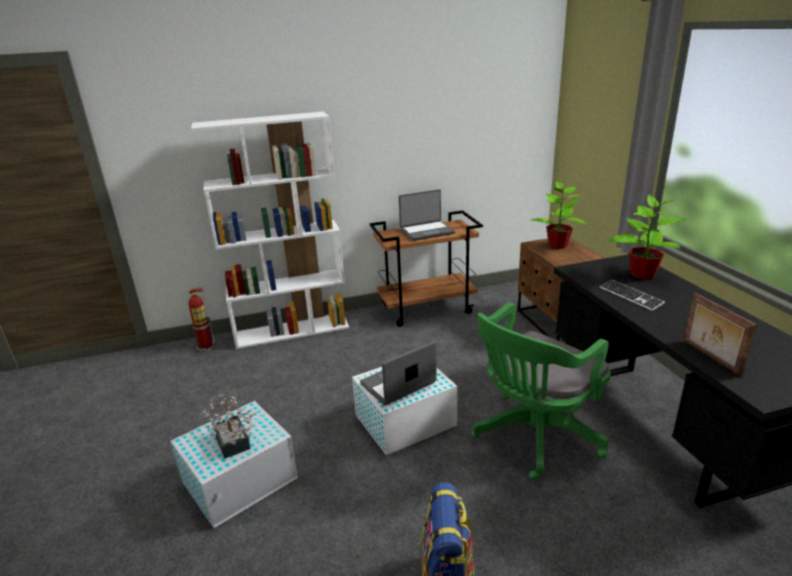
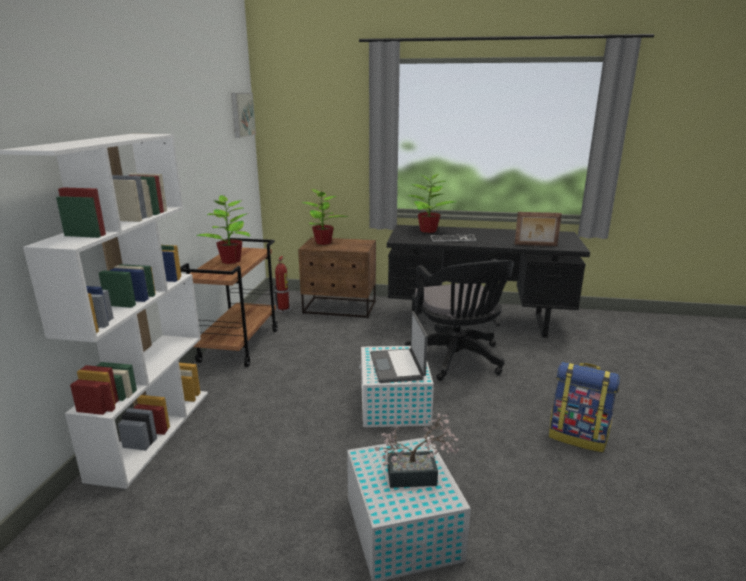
camera: 65 degrees left, 5 degrees down
(206, 347) = (77, 519): fire extinguisher -> fire extinguisher (284, 310)
(426, 231) = (230, 261): laptop -> potted plant
(527, 87) = (241, 114): none -> picture
(533, 437) = (457, 360): green office chair -> black office chair

